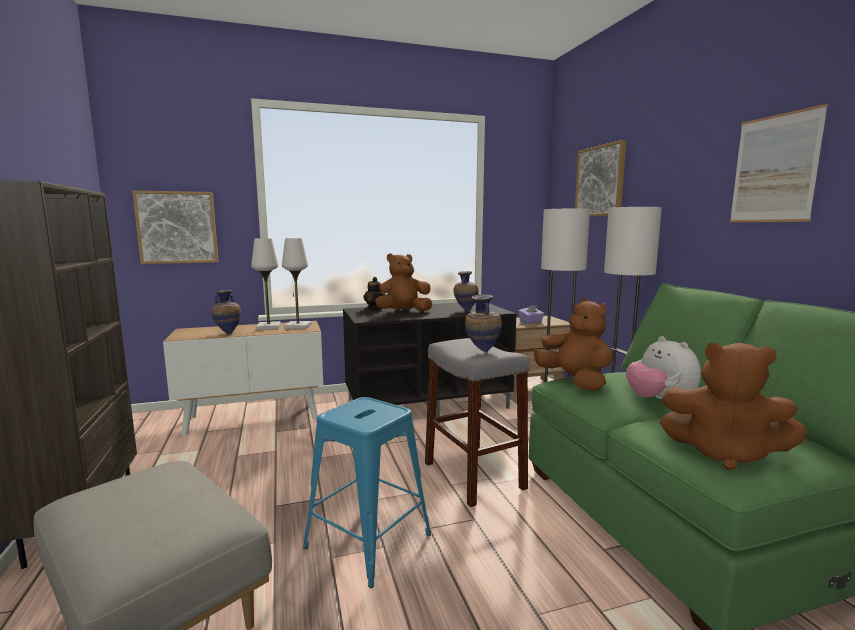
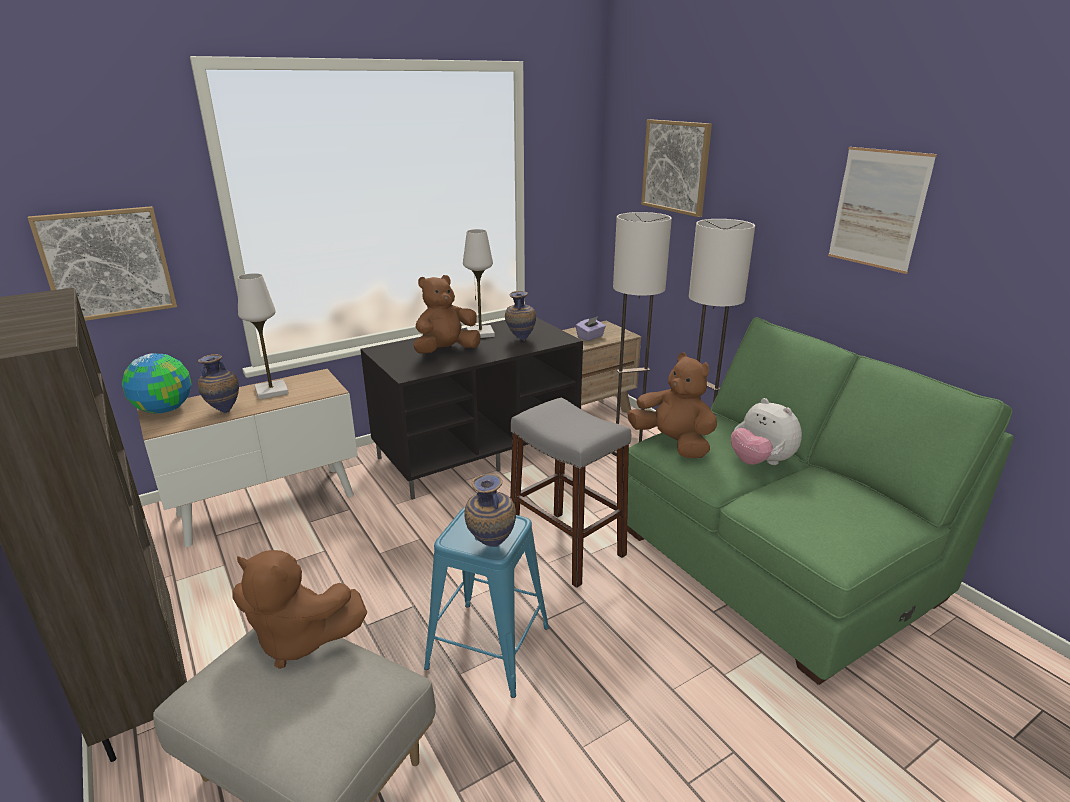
camera: 15 degrees left, 15 degrees up
(192, 330) = (165, 409): none -> globe
(298, 326) = (311, 385): white table lamp -> white table lamp (480, 333)
(375, 308) = (404, 345): teapot -> none
(482, 352) = (579, 426): vase -> vase (490, 546)
(724, 453) = (829, 530): brown plush toy -> brown plush toy (299, 640)

